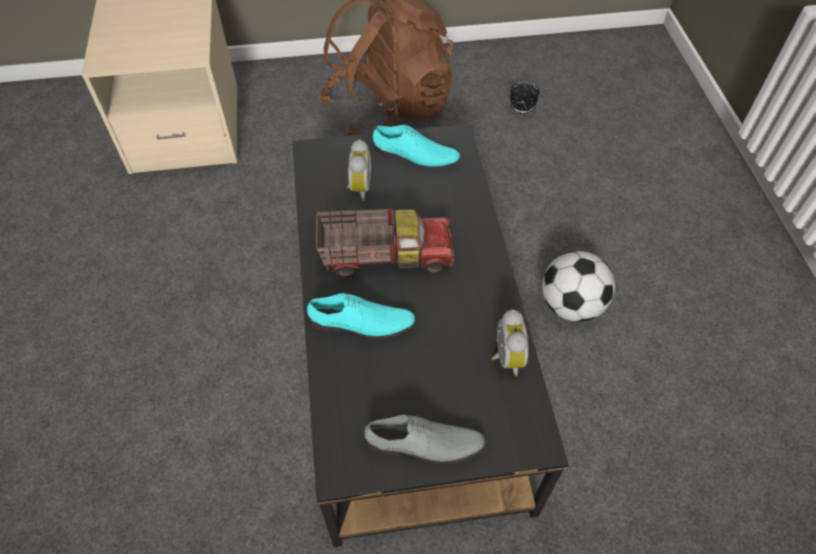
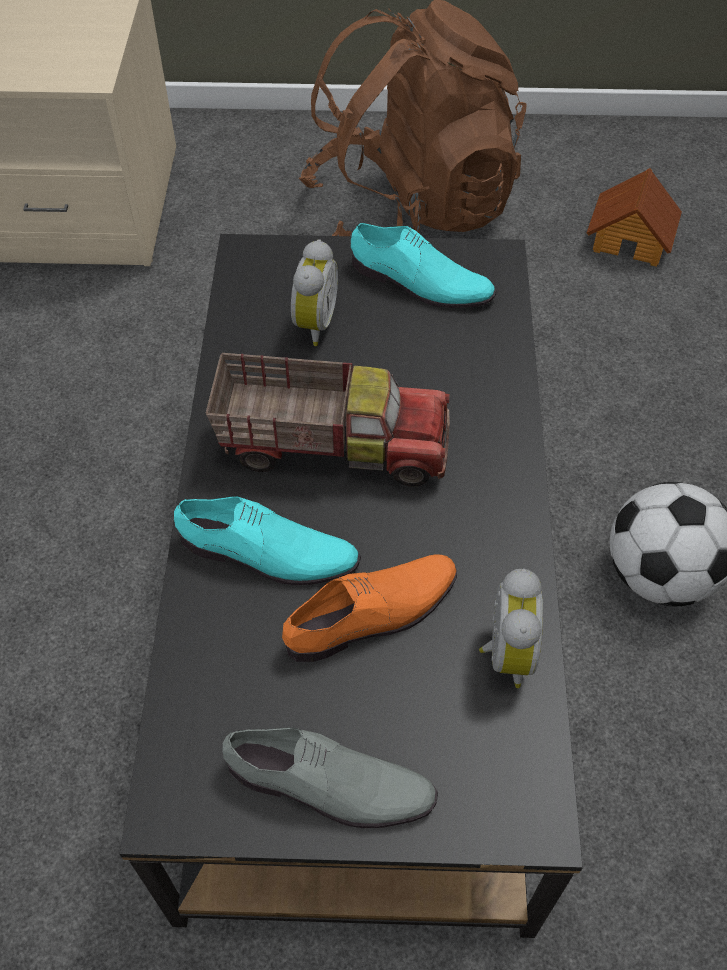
camera: 10 degrees right, 0 degrees up
(429, 348) = (374, 615): none -> orange shoe
(521, 111) = (631, 238): alarm clock -> toy house

